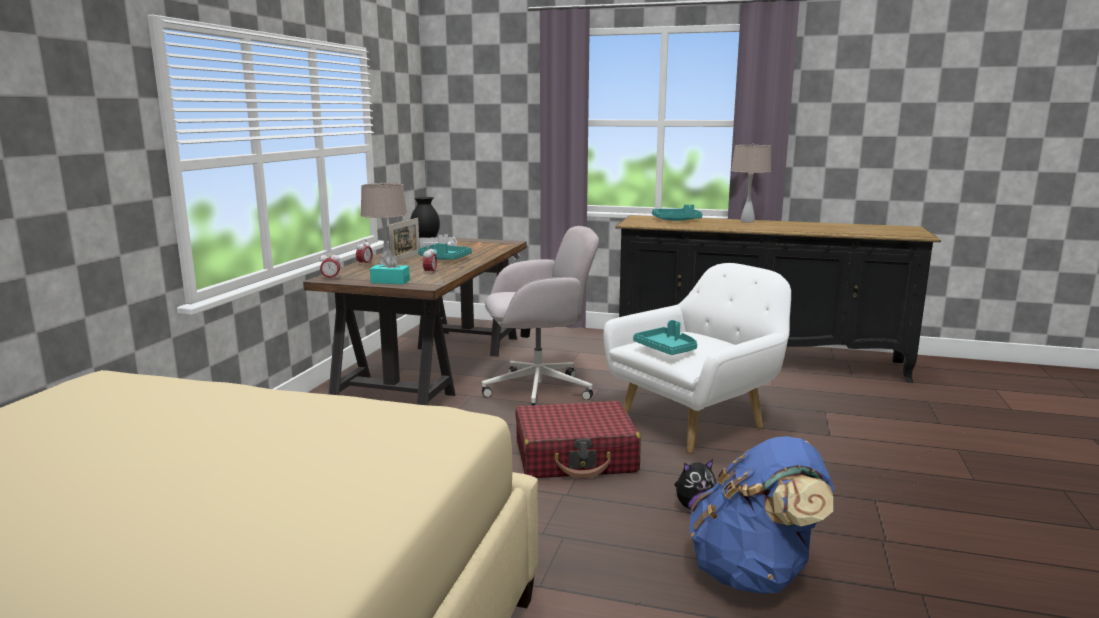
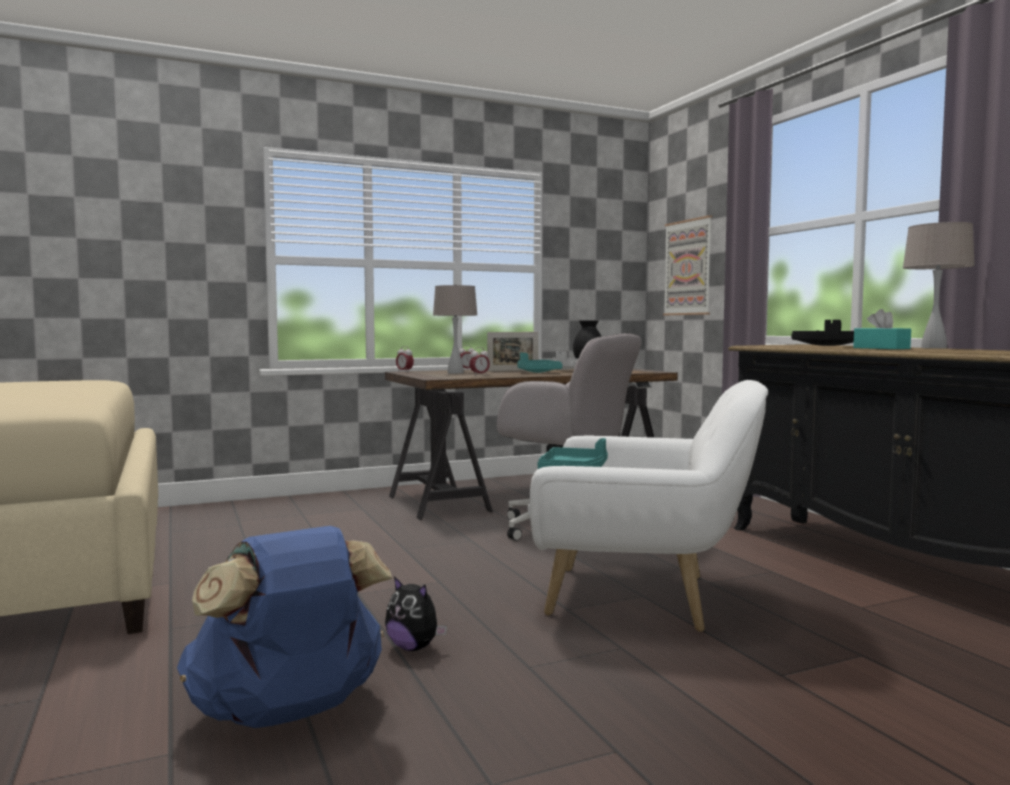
camera: 50 degrees right, 10 degrees down
(390, 281) = (427, 375): turquoise tissue box -> turquoise tissue box (881, 348)
(482, 143) = (688, 267): none -> picture
(575, 457) = (444, 576): red suitcase -> none
(676, 220) = (827, 345): turquoise tray -> black tray

